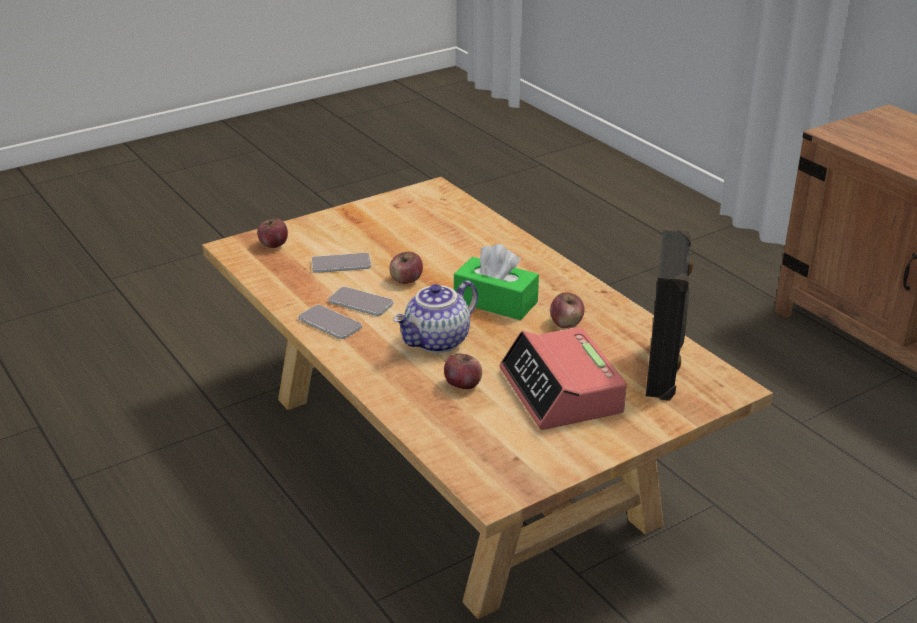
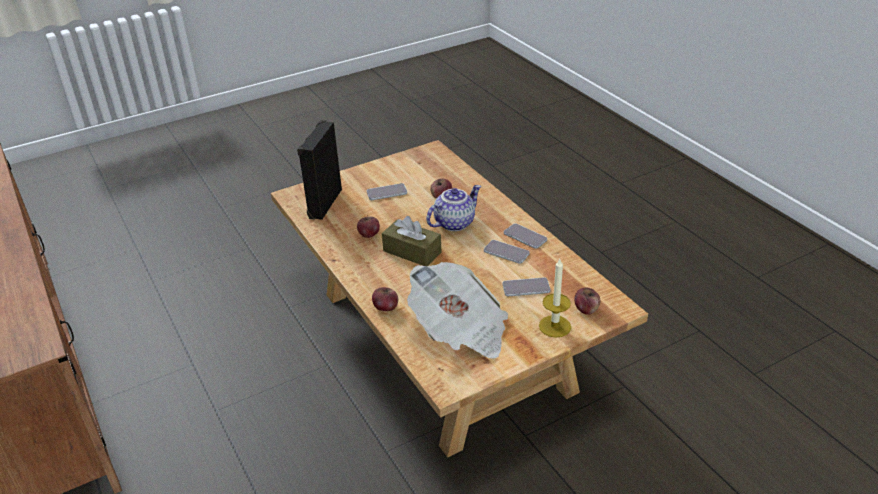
camera: 175 degrees left, 5 degrees up
(315, 230) = (554, 326): none -> candle
(406, 280) = (474, 271): apple -> apple (386, 307)
(423, 226) = (460, 330): none -> newspaper
(495, 302) = (412, 252): green tissue box -> brown tissue box
(561, 392) = (387, 192): alarm clock -> phone

